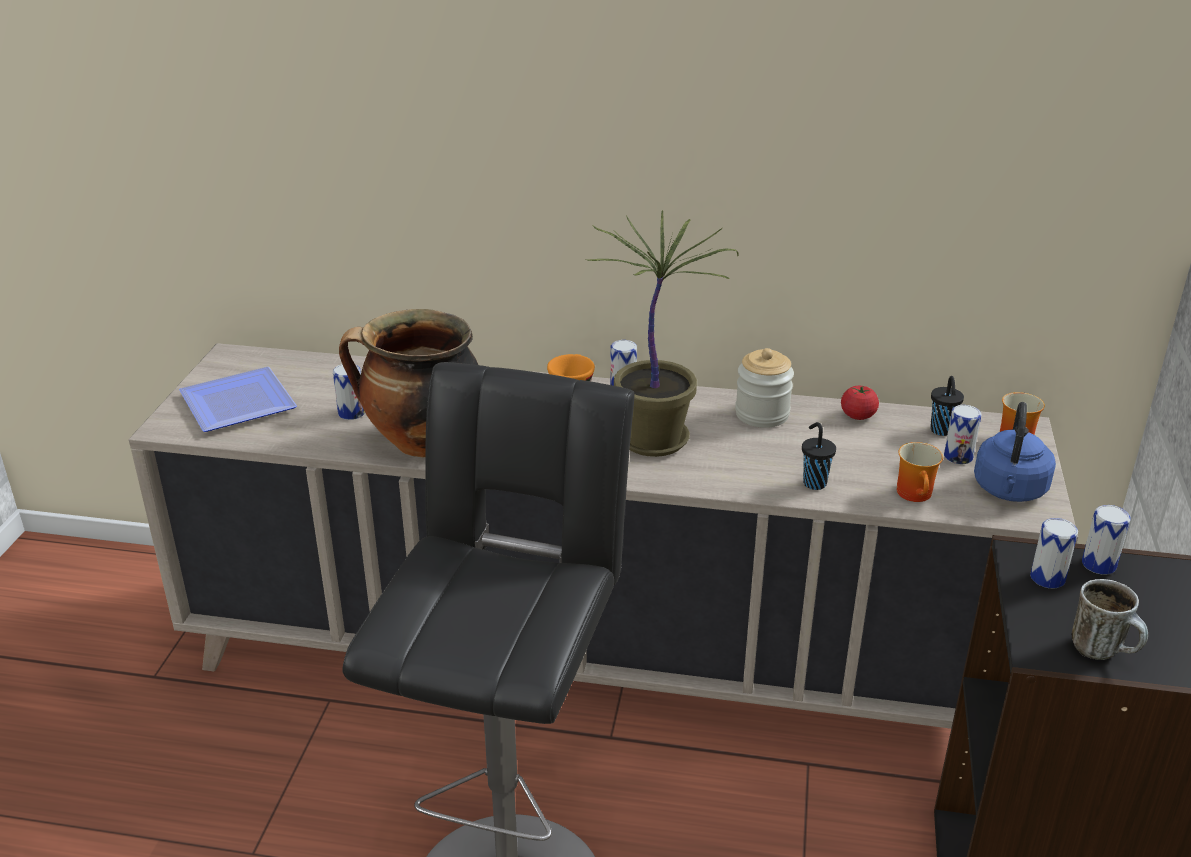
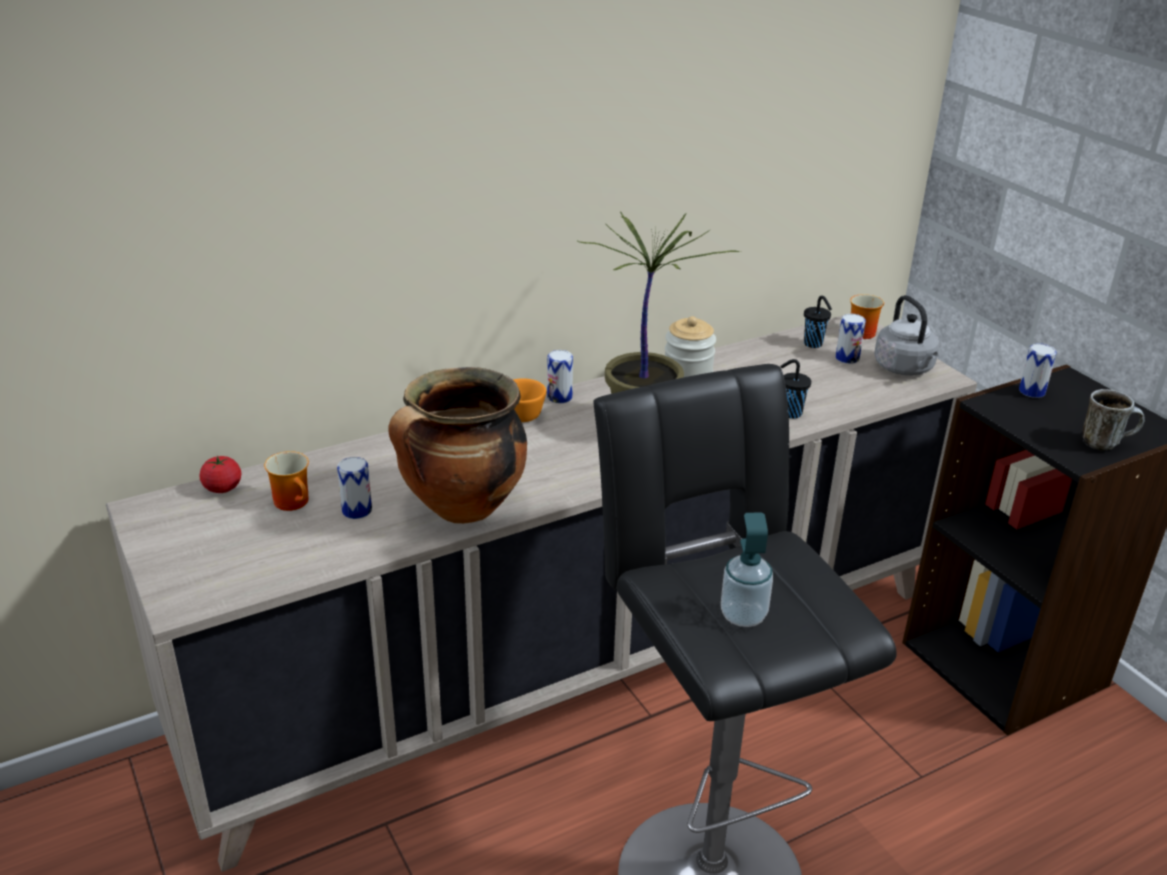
camera: 40 degrees left, 0 degrees up
(242, 404) = (232, 548): plate -> none
(454, 610) = (743, 615): none -> soap dispenser
(858, 415) = (750, 354): tomato -> tomato (222, 488)
(917, 495) = (860, 394): mug -> mug (295, 502)
(1009, 491) = (905, 369): blue kettle -> grey kettle
(1047, 578) = (1020, 412): can -> none

